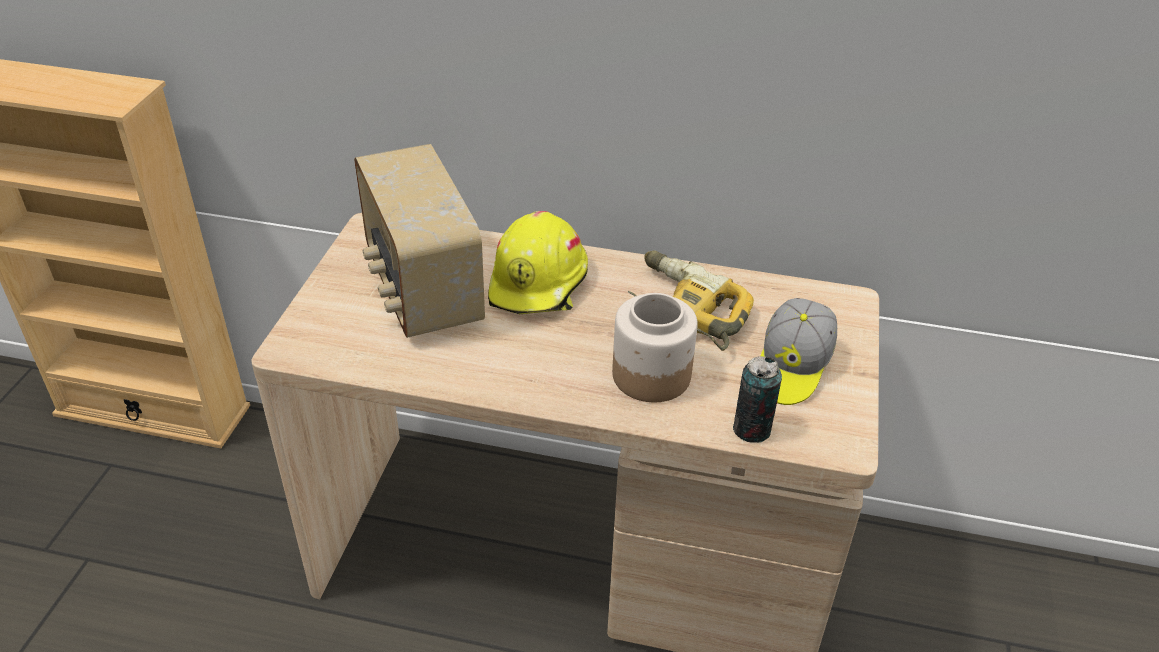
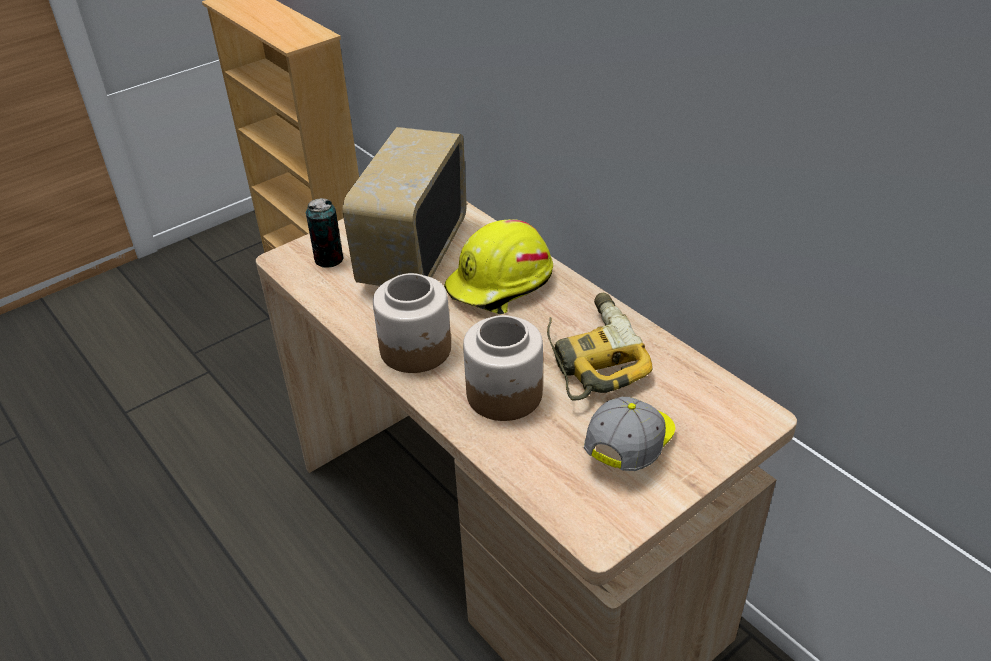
camera: 40 degrees right, 0 degrees up
(530, 374) = (416, 349): none -> jar
(751, 429) = (534, 478): can -> can (329, 259)
(792, 367) = (630, 446): cap -> cap turned 150 degrees clockwise

